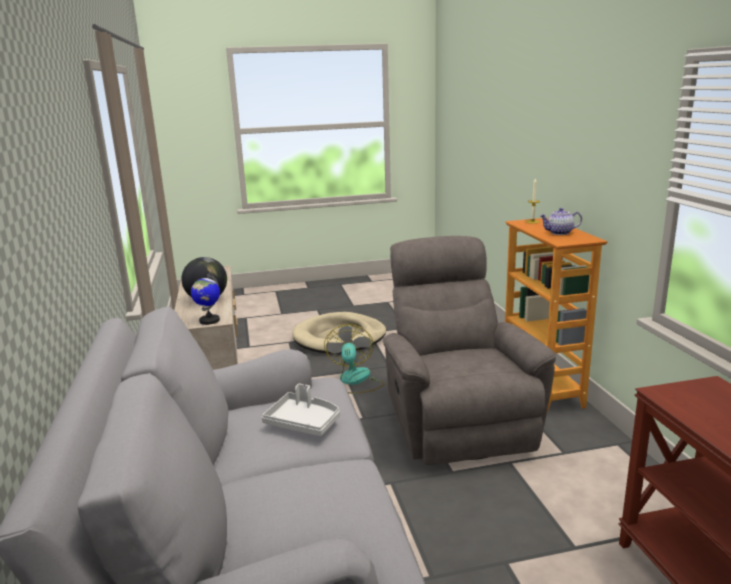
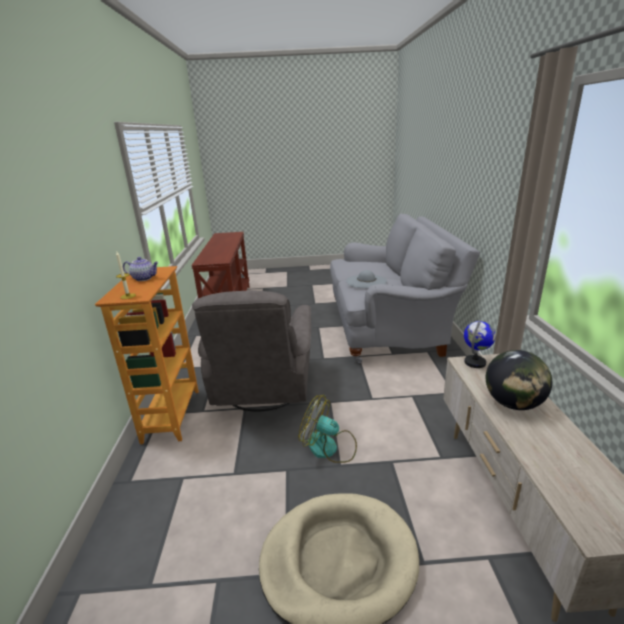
camera: 170 degrees left, 5 degrees up
(303, 422) = (366, 281): grey tray -> grey hat
(355, 381) = (329, 448): fan -> fan turned 105 degrees clockwise

